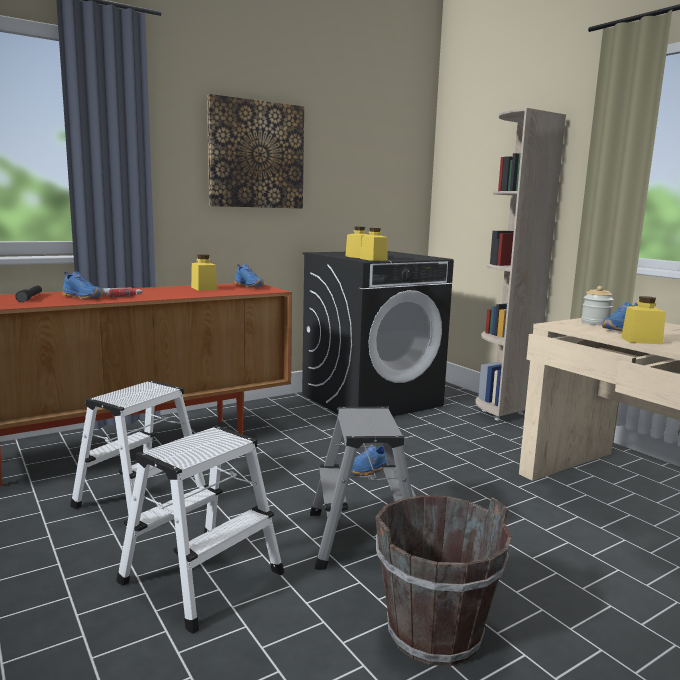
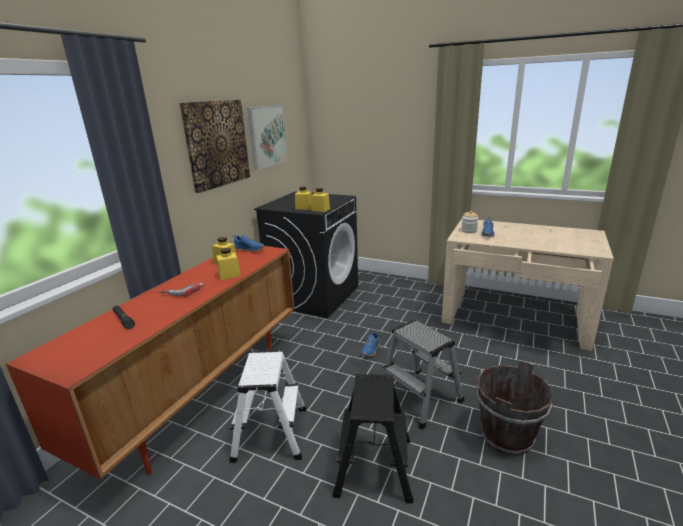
camera: 30 degrees left, 10 degrees up
(83, 297) = (165, 304): blue shoe -> none
(202, 576) = (373, 466): white step ladder -> black step ladder
(349, 164) = (268, 136): none -> picture
(498, 412) = (389, 281): beige bookcase -> none
(641, 340) = (509, 242): yellow jar -> yellow jar (229, 275)

